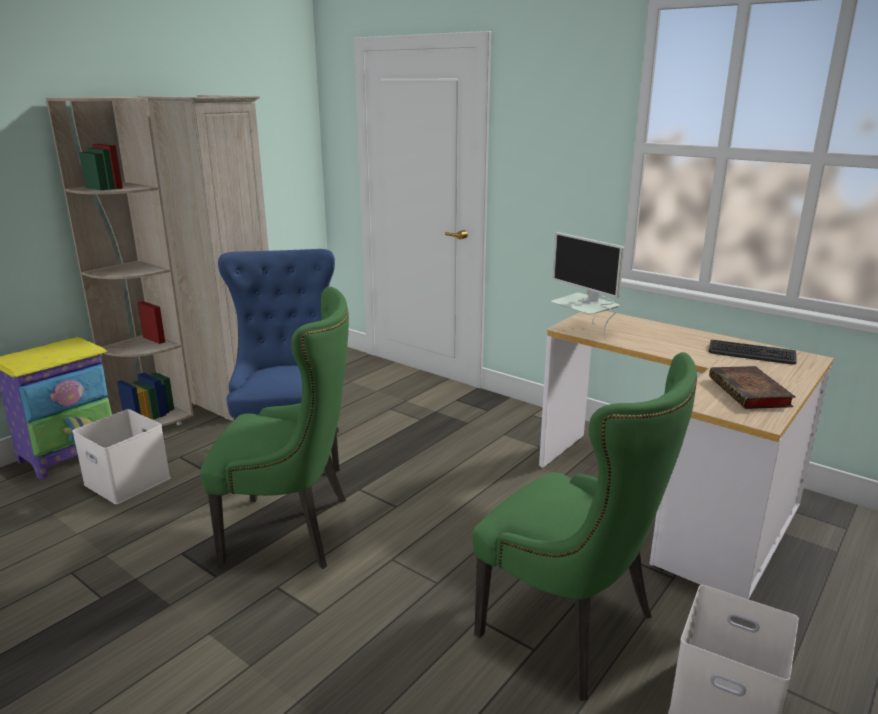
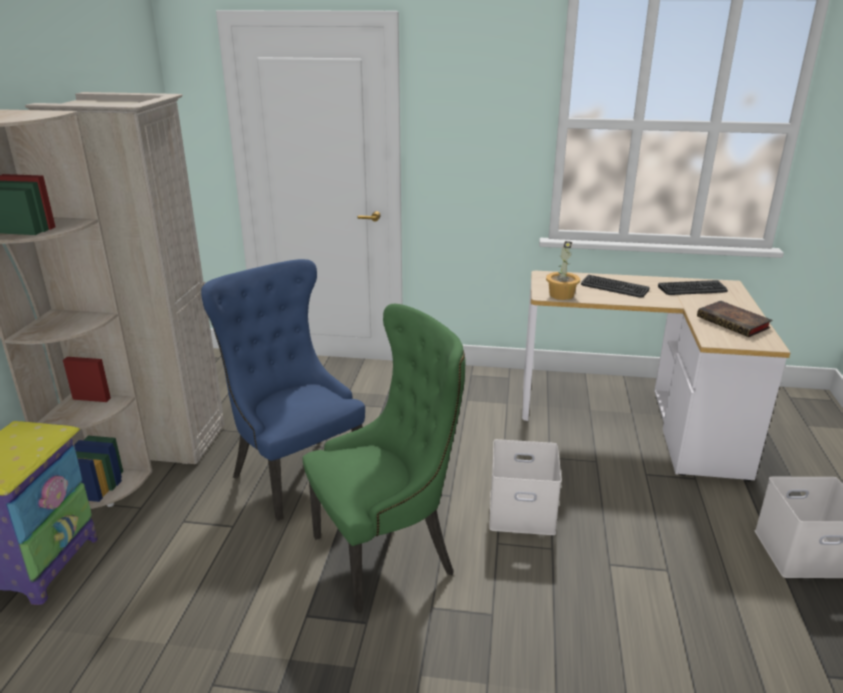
camera: 30 degrees left, 5 degrees up
(129, 481) = (156, 567): white storage box -> white storage box (523, 510)
(569, 629) = (673, 544): green chair -> none
(584, 331) = (561, 295): monitor -> potted plant
(655, 336) = (614, 287): none -> keyboard

